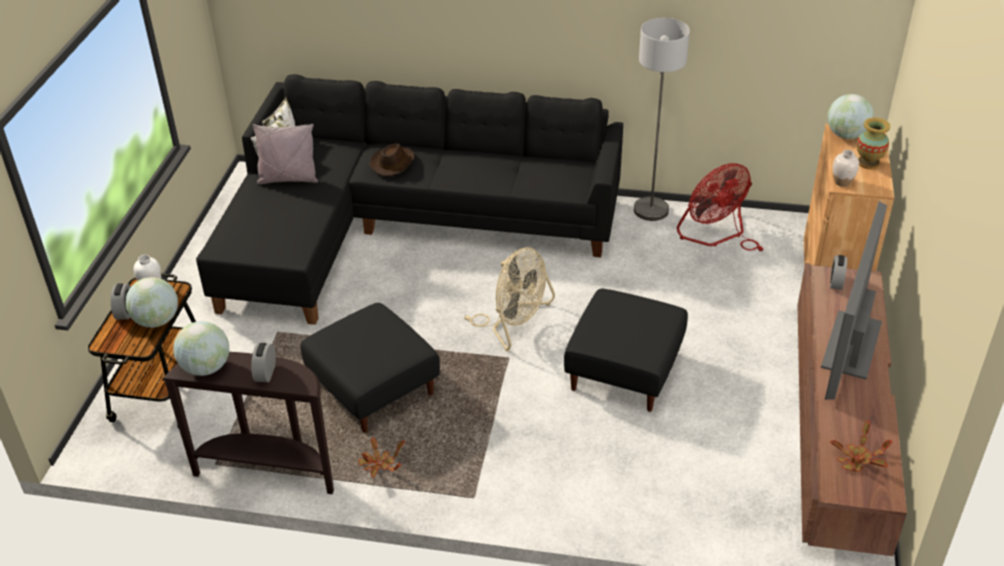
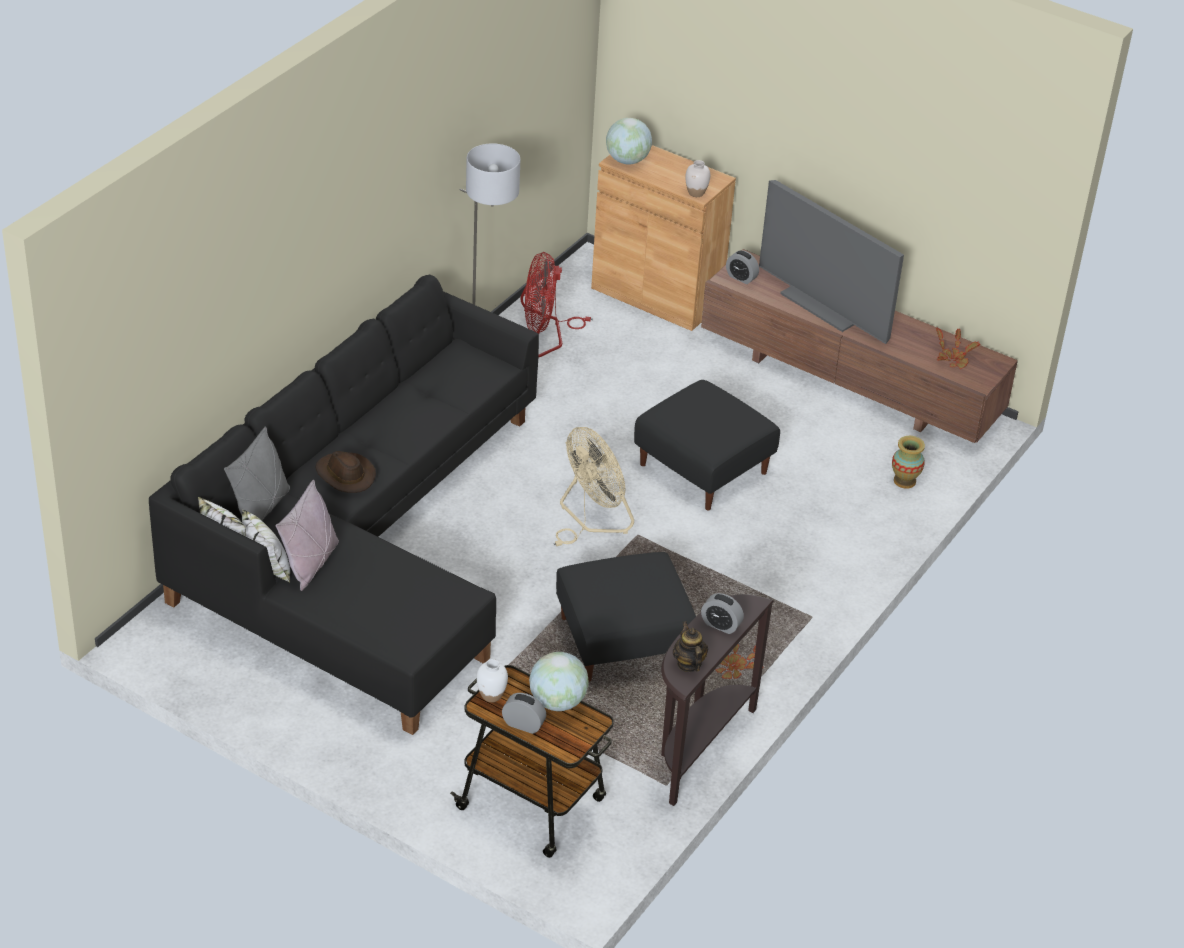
camera: 70 degrees left, 0 degrees up
(206, 368) = (688, 664): globe -> teapot
(334, 143) = (261, 508): none -> grey pillow
(868, 163) = (678, 168): vase -> vase (904, 481)

